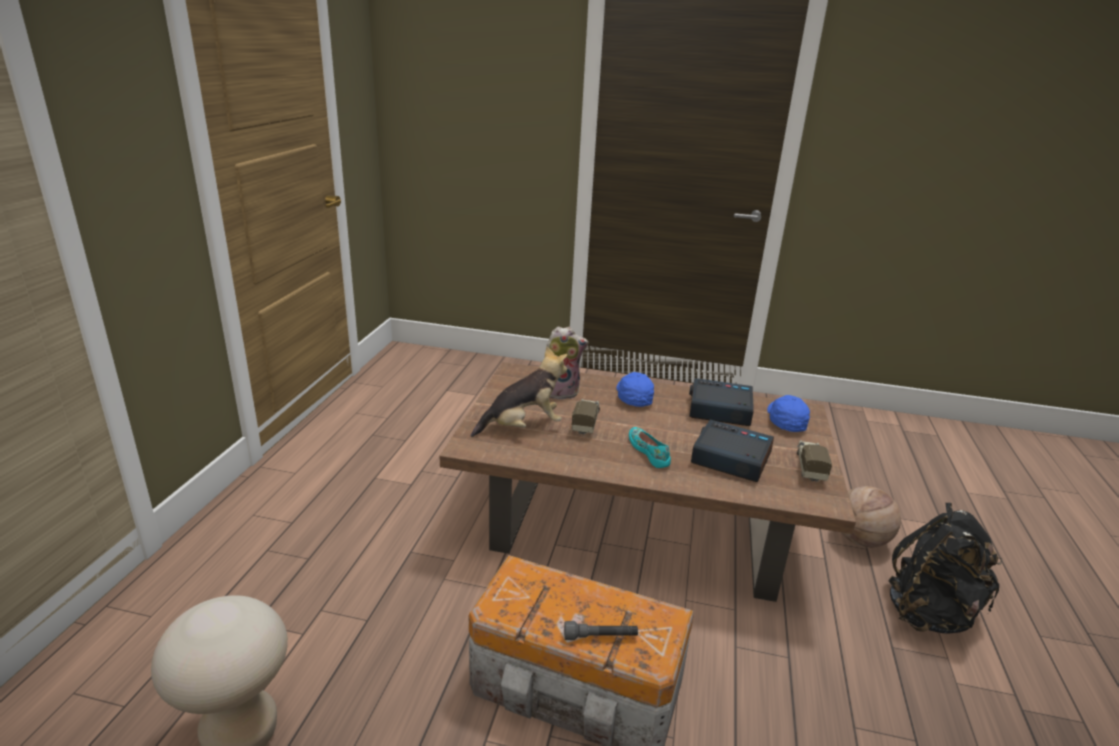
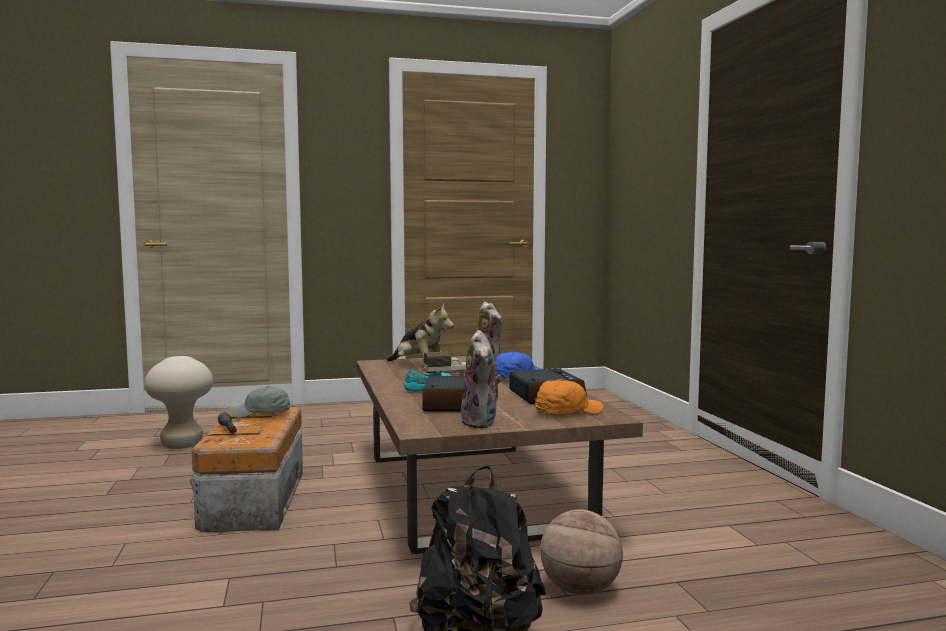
camera: 65 degrees right, 20 degrees down
(534, 594) = (261, 414): none -> grey cap
(785, 421) = (567, 412): blue cap -> orange cap
(810, 467) = (482, 423): toy truck -> plush toy

